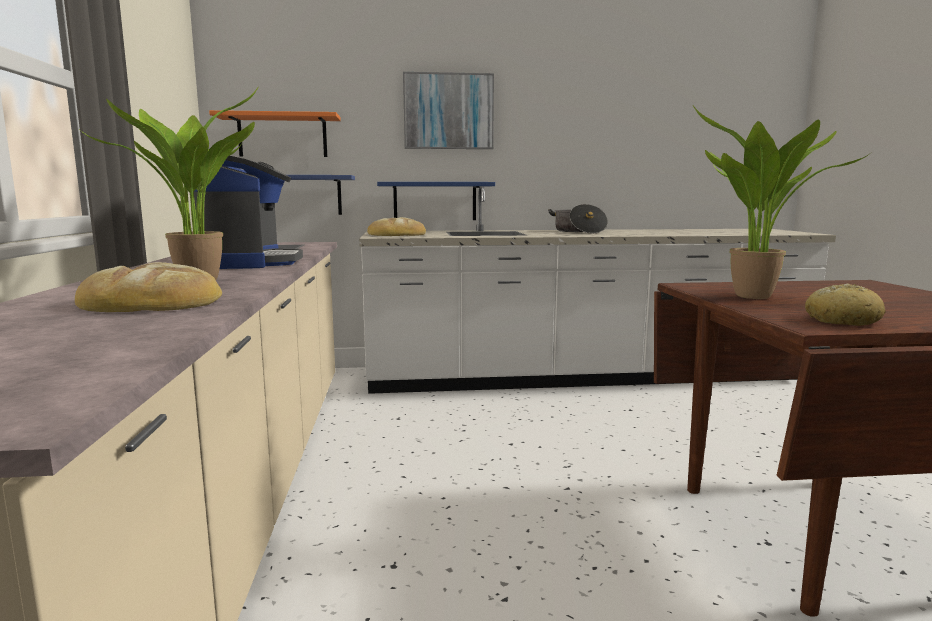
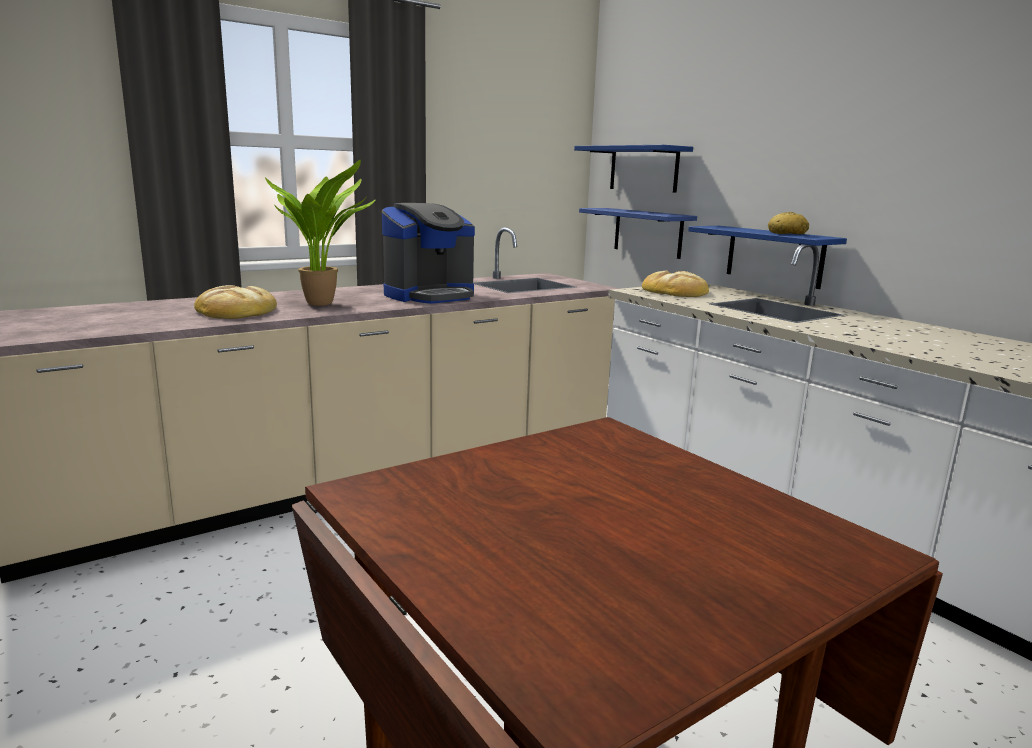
camera: 60 degrees right, 5 degrees up
(282, 136) = (643, 169): orange shelf -> blue shelf
(448, 111) = (808, 136): picture -> none
(578, 231) = (928, 334): cooking pot -> none
(752, 298) = (540, 462): potted plant -> none
(841, 320) = (408, 506): bread -> bread (787, 234)

